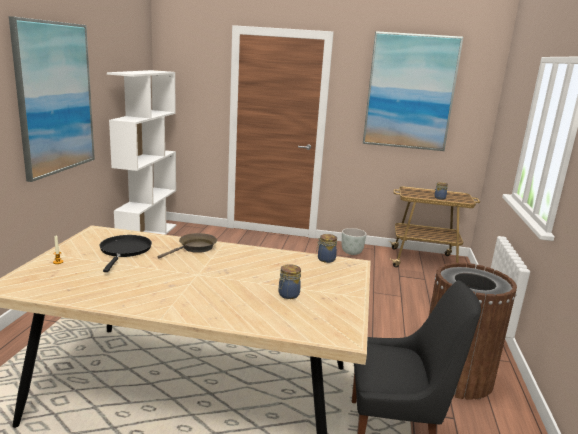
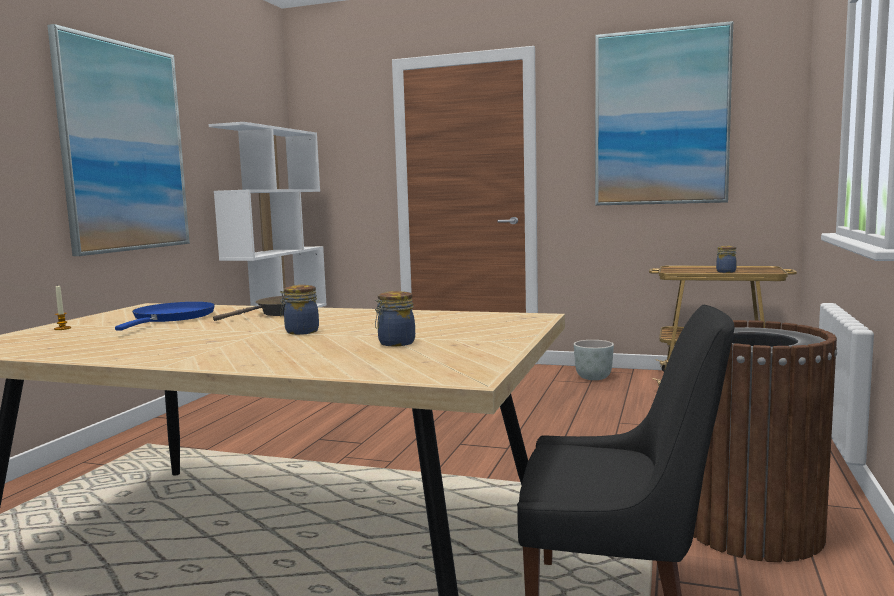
camera: 10 degrees right, 10 degrees down
(125, 251) = (171, 318): black frying pan -> blue frying pan
(325, 259) = (486, 314): jar -> jar (300, 332)

